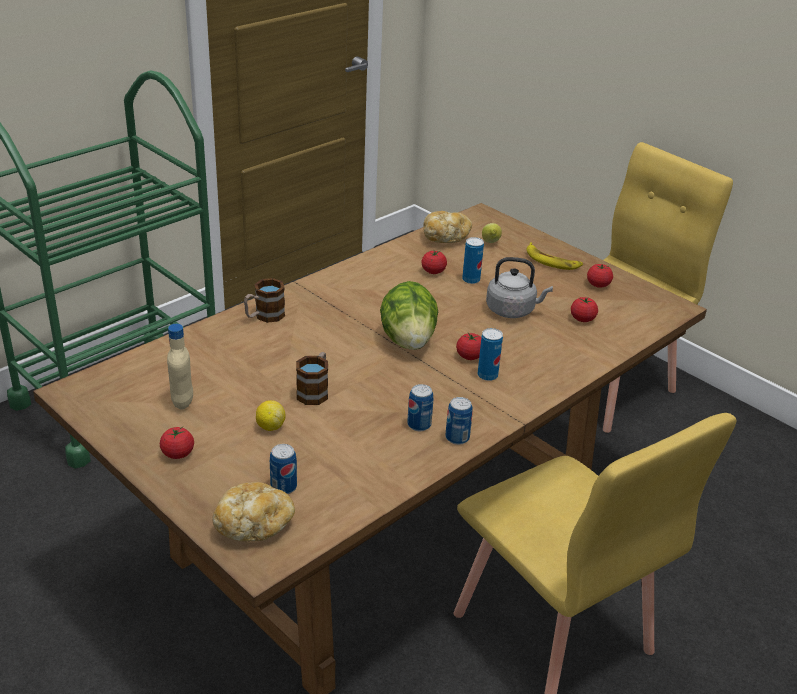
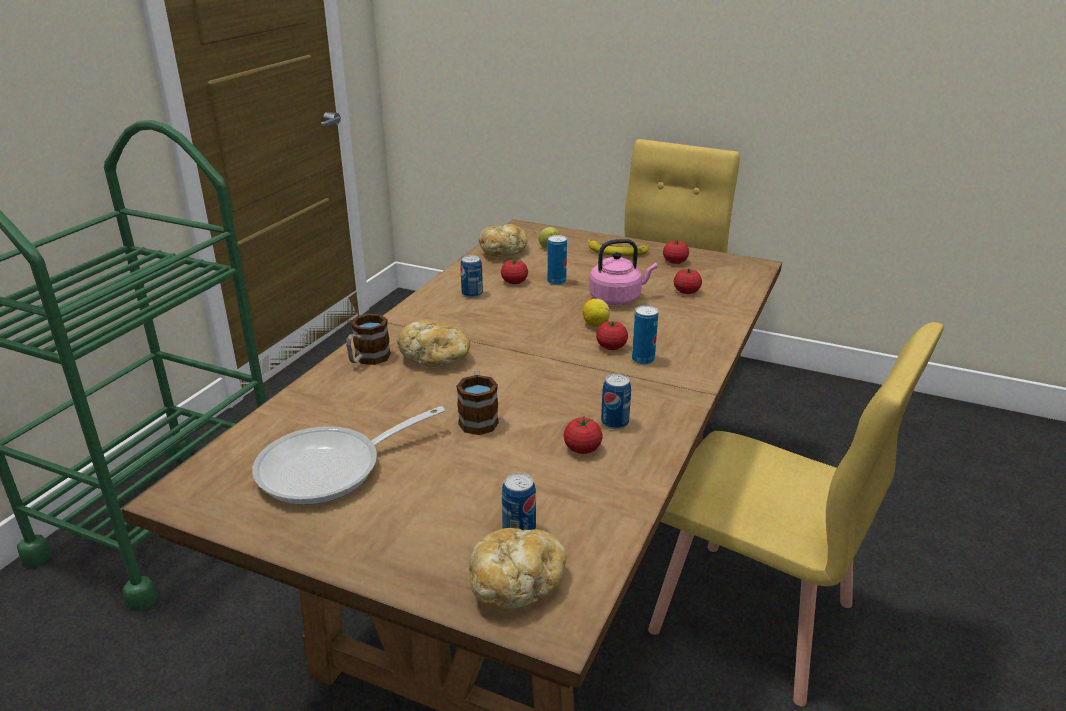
camera: 20 degrees left, 5 degrees down
(178, 453) = (364, 529): tomato -> tomato (582, 449)
(182, 401) = (330, 469): beige bottle -> frying pan
(270, 426) = (455, 468): lemon -> lemon (595, 324)
(317, 329) = (436, 358): none -> bread
(408, 340) = (539, 347): lettuce -> none
(457, 438) = (663, 425): can -> can (472, 294)
(513, 310) = (617, 298): grey kettle -> pink kettle

